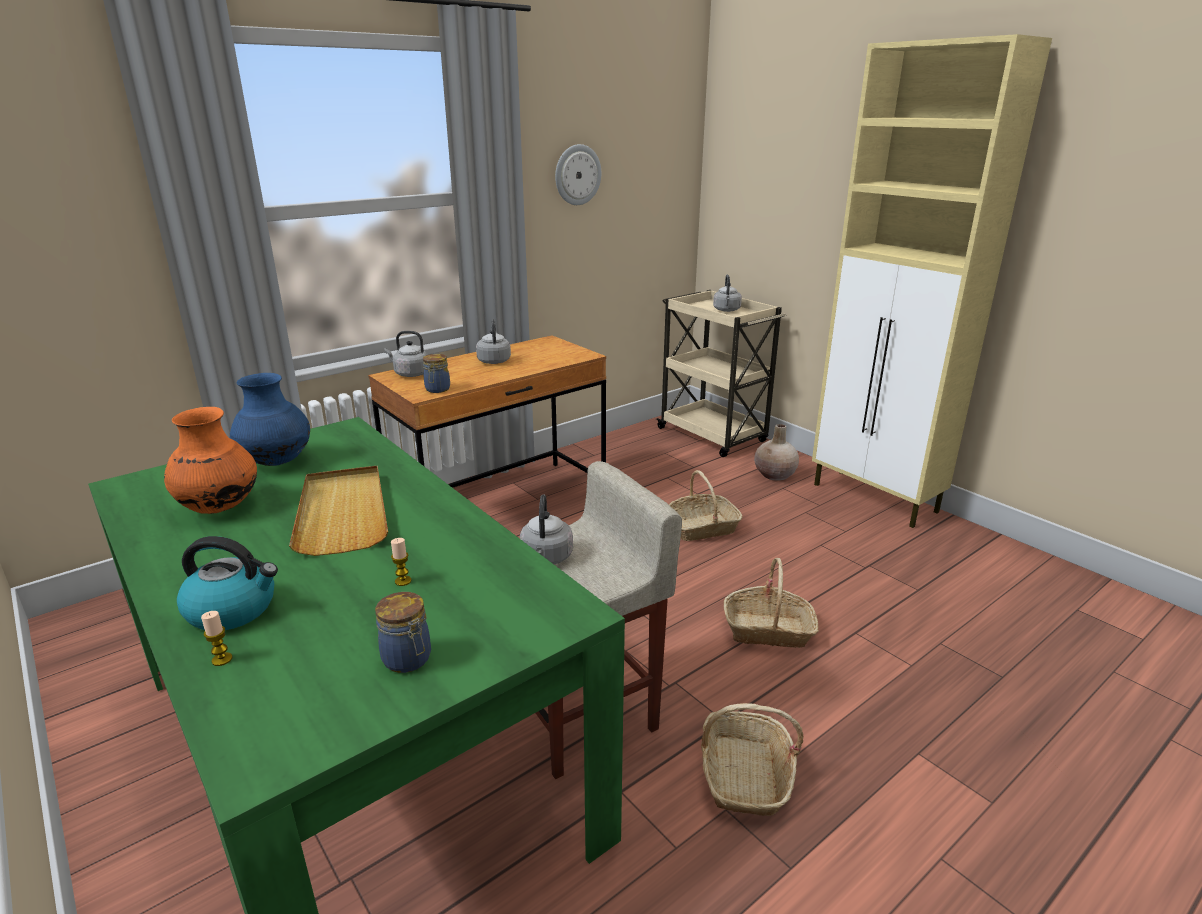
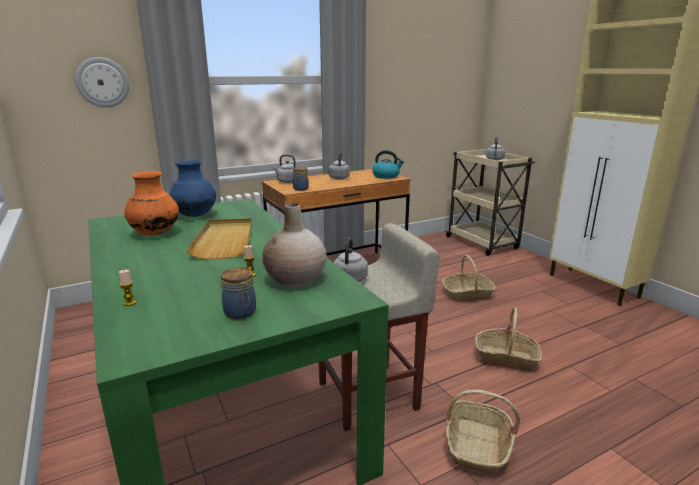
camera: 10 degrees right, 5 degrees down
(233, 609) = (145, 280): kettle -> kettle (386, 176)
(577, 175) = (401, 70): wall clock -> wall clock (102, 82)
(775, 475) = (522, 268): beige vase -> beige vase (295, 279)

